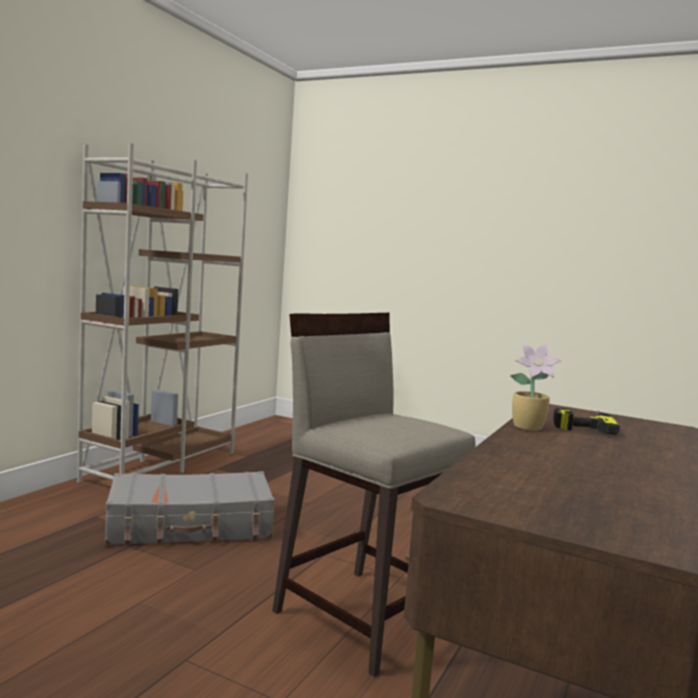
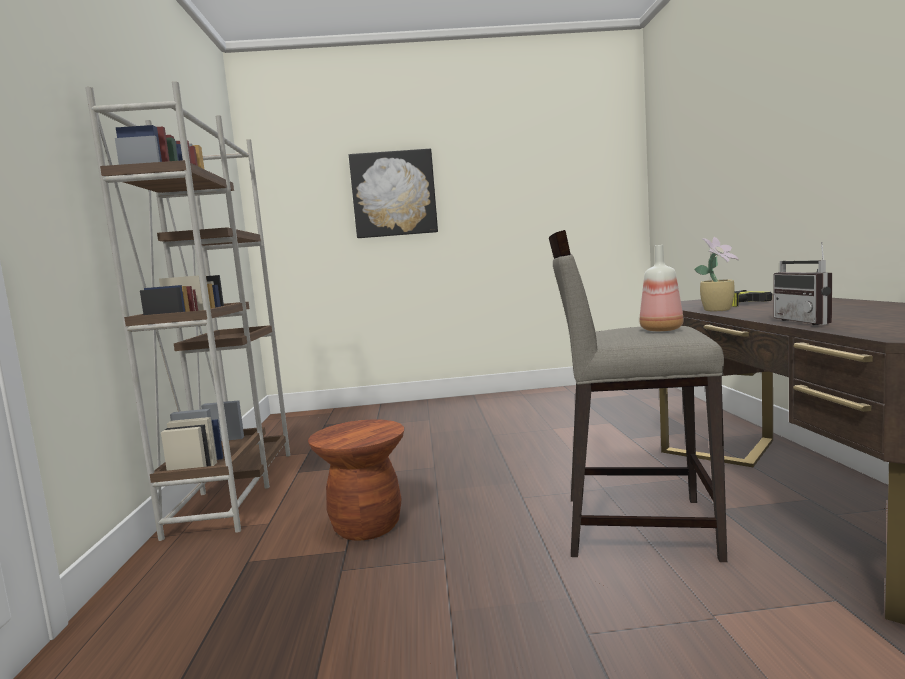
camera: 30 degrees left, 0 degrees up
(191, 525) = (366, 526): grey suitcase -> brown stool
(397, 429) = (662, 330): none -> bottle
(416, 226) = (394, 194): none -> picture
(497, 463) = (809, 321): none -> radio

